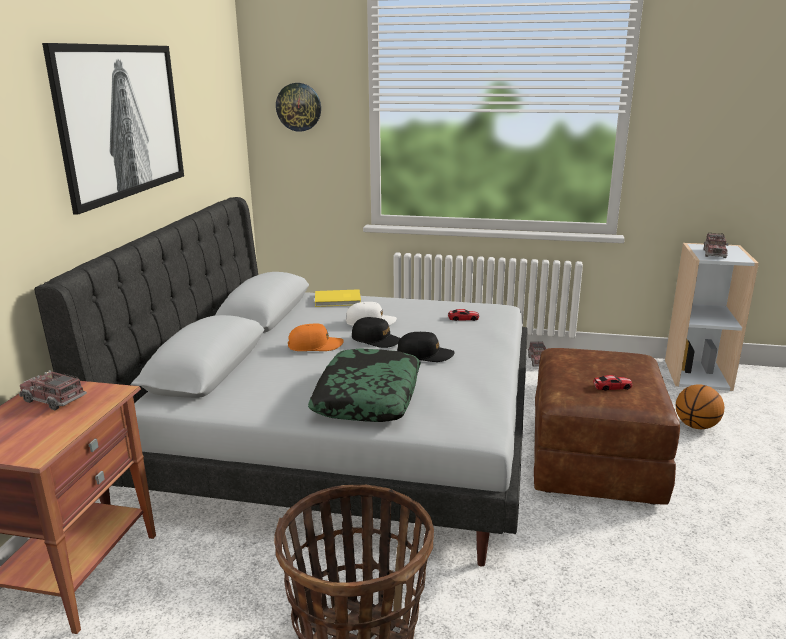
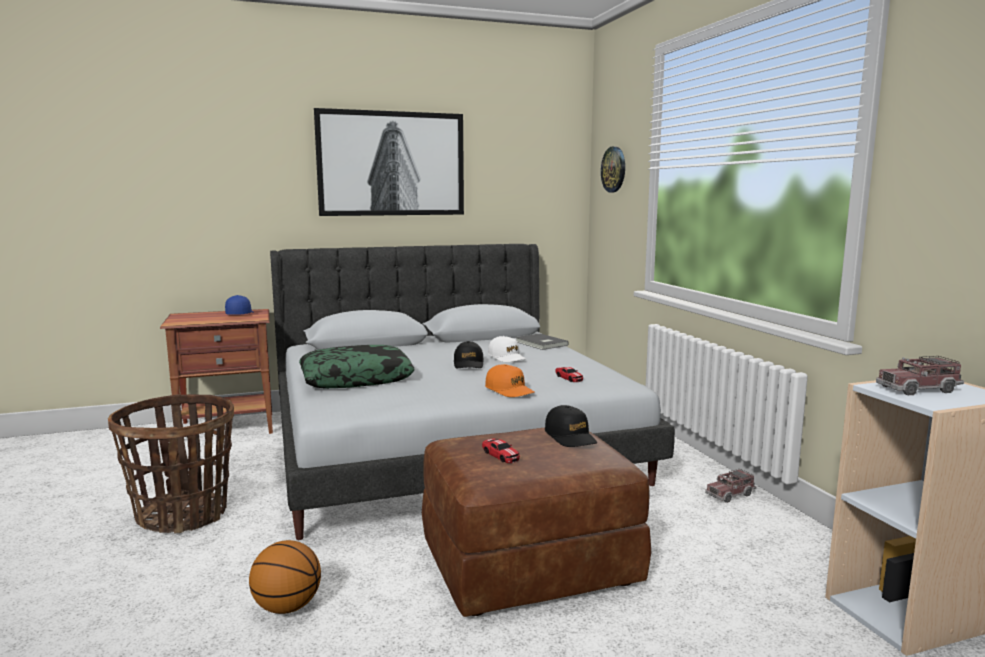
camera: 60 degrees right, 10 degrees down
(53, 400) = (239, 314): toy truck -> blue cap
(315, 346) = (433, 354): orange cap -> orange cap (509, 390)
(338, 300) = (540, 344): yellow book -> grey book
(425, 355) = (457, 379): black cap -> black cap (570, 437)
(696, 426) = (717, 628): basketball -> basketball (287, 607)

